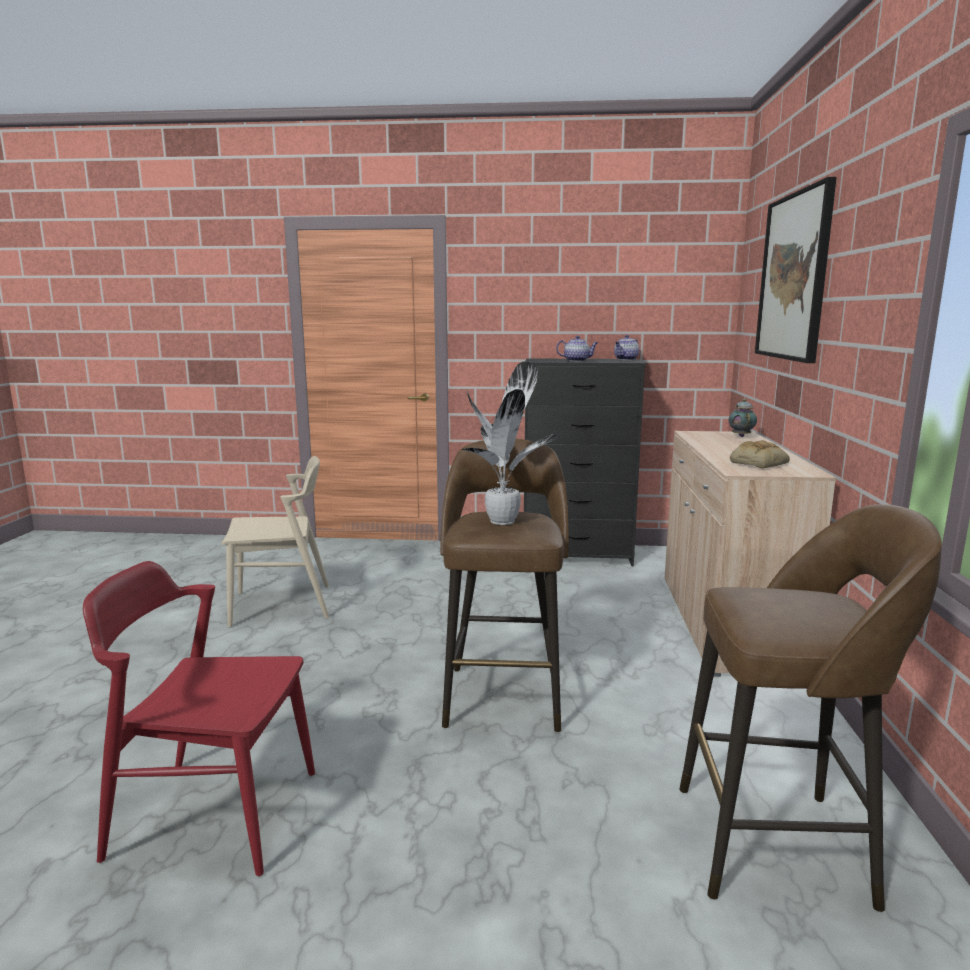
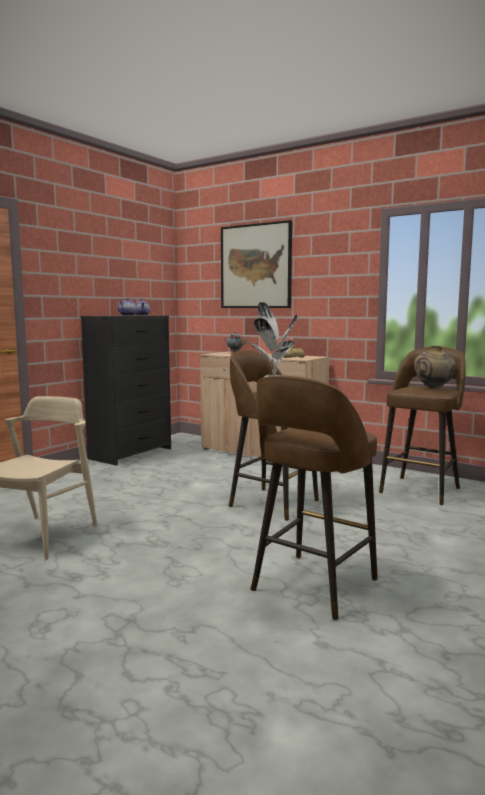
camera: 60 degrees left, 5 degrees down
(214, 813) = (312, 586): red chair -> brown stool
(812, 617) = (433, 388): none -> beige vase

